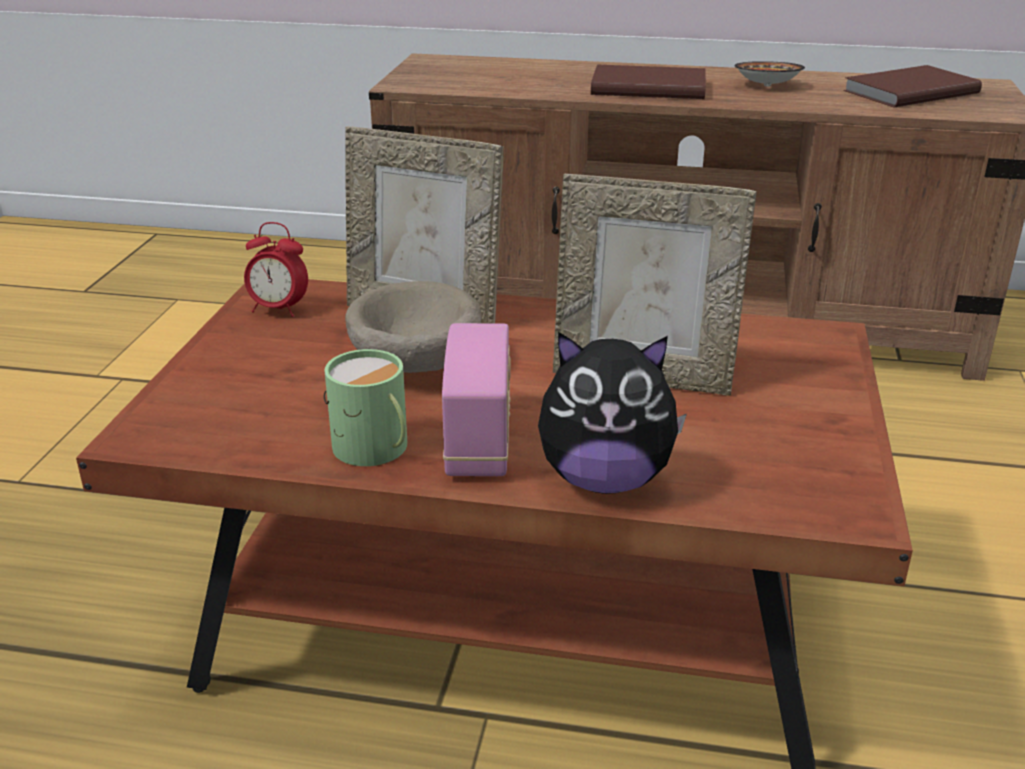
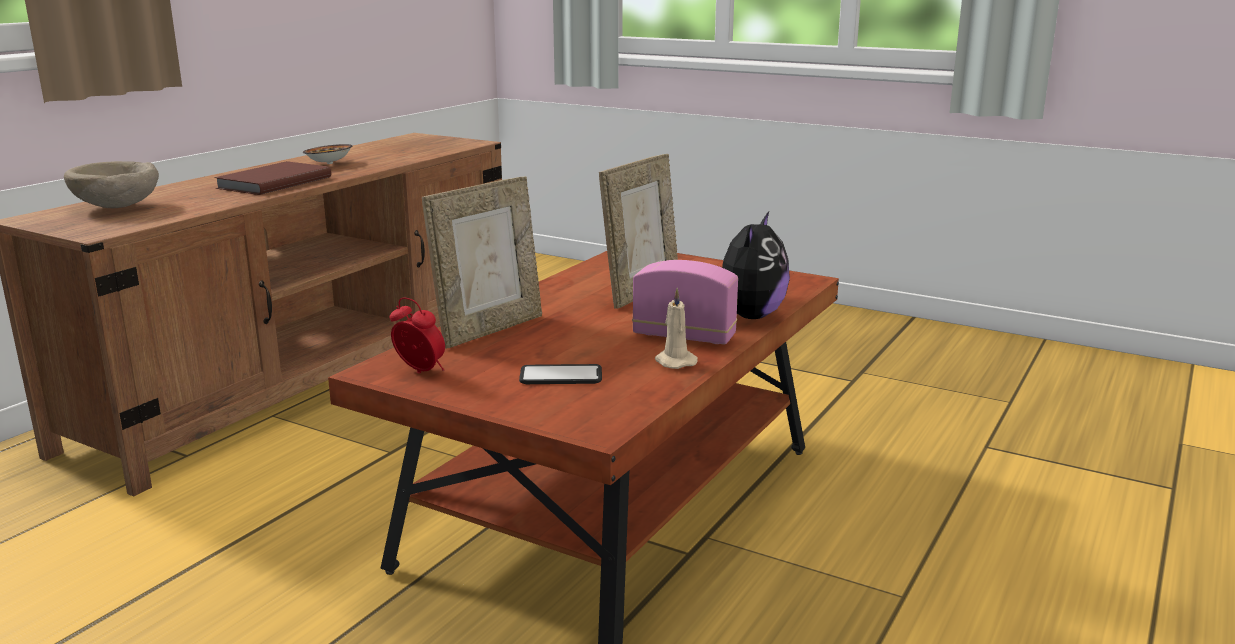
camera: 70 degrees left, 10 degrees down
(278, 309) = (420, 372): alarm clock -> alarm clock turned 90 degrees counterclockwise
(294, 384) = (561, 376): none -> phone
(374, 449) = (674, 361): green mug -> beige candle
(414, 365) = (568, 340): beige bowl -> beige bowl (117, 208)
(907, 91) = (400, 147): brown book -> none

